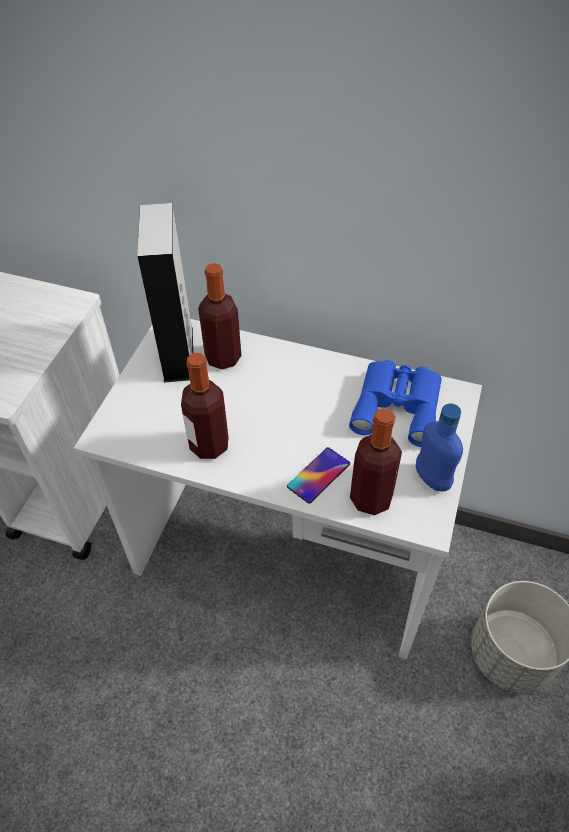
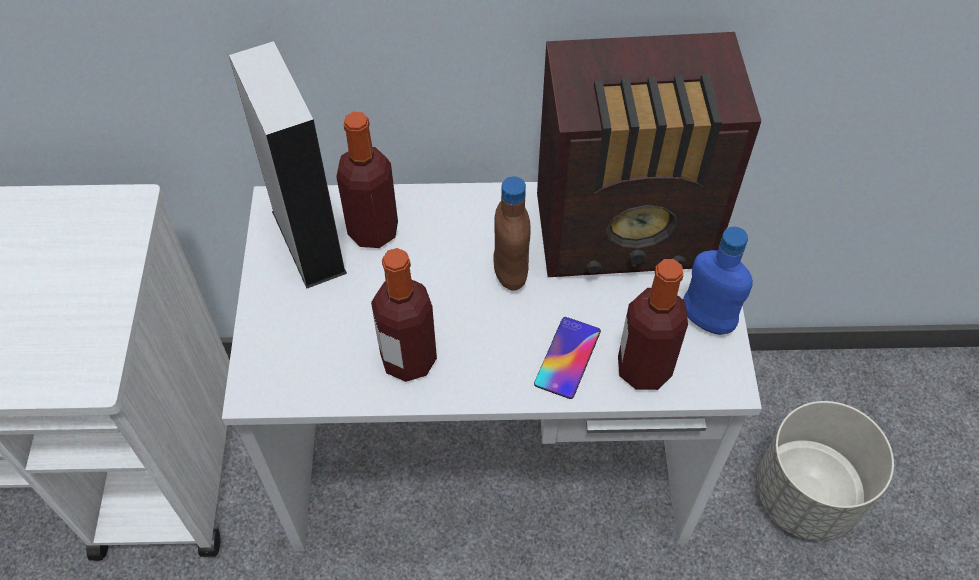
camera: 20 degrees left, 5 degrees up
(303, 408) = (510, 273): none -> brown bottle
(398, 405) = (627, 234): blue binoculars -> radio

